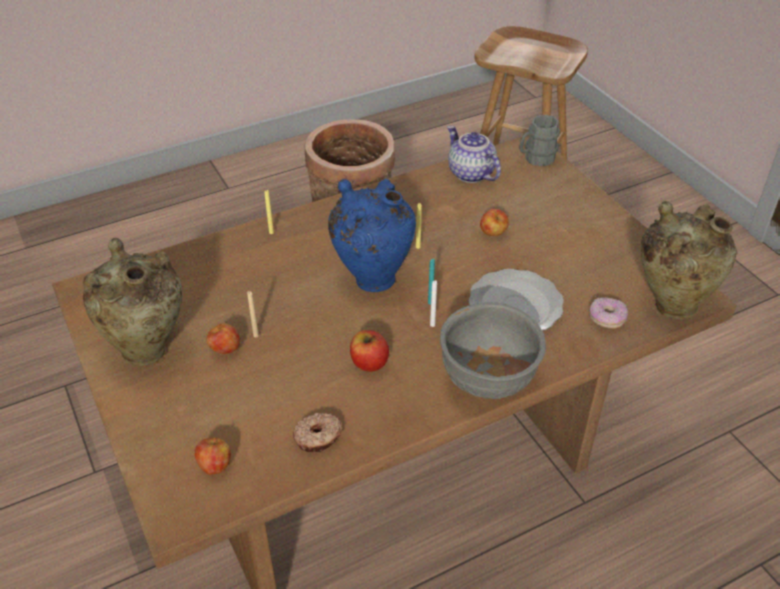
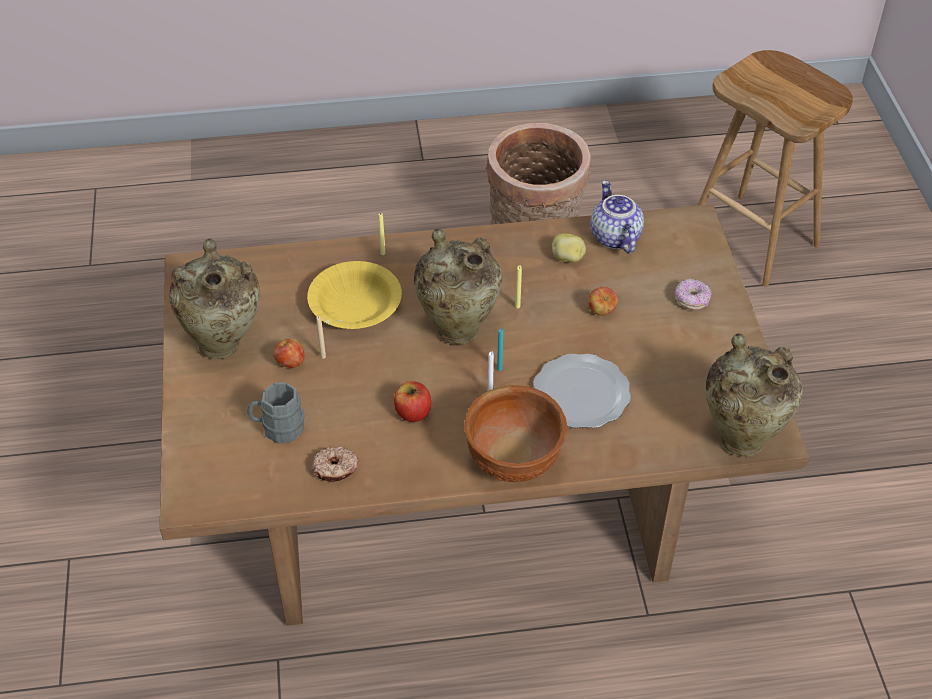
camera: 20 degrees right, 5 degrees up
(215, 465) = (238, 467): apple -> none
(266, 283) = (355, 306): none -> yellow bowl
(373, 277) = (458, 327): blue vase -> beige vase
(440, 198) = (568, 258): none -> potato
(488, 381) = (513, 462): grey bowl -> brown bowl
(536, 158) = (695, 236): grey mug -> grey mug (278, 428)
(606, 319) = (663, 434): donut -> donut (691, 300)

